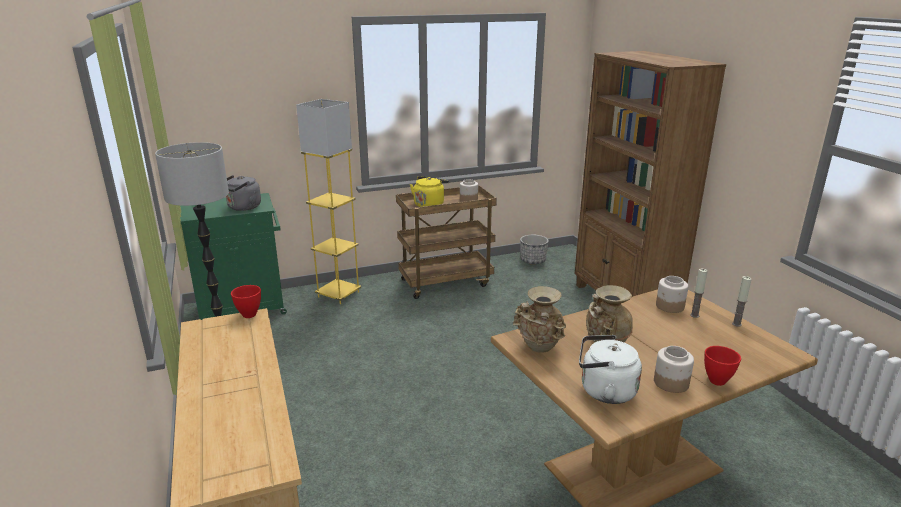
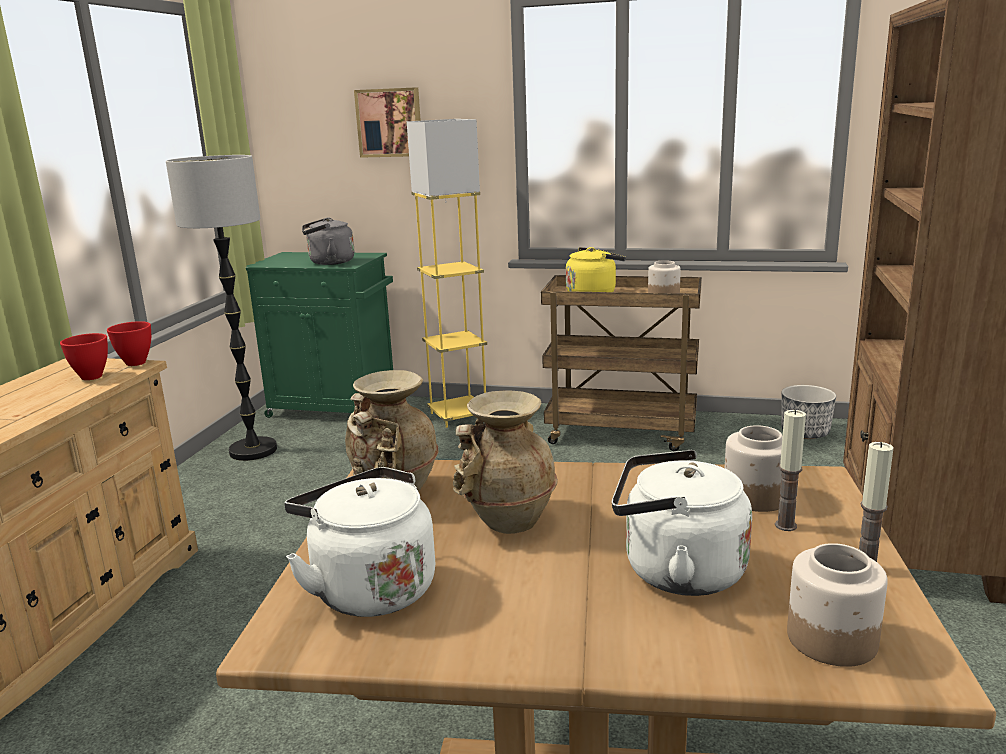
camera: 35 degrees right, 5 degrees down
(266, 101) = (390, 122): none -> picture
(670, 383) = (514, 620): jar -> jar (830, 639)
(689, 345) = (676, 571): none -> white kettle
(716, 380) = (621, 653): red bowl -> red bowl (92, 376)

